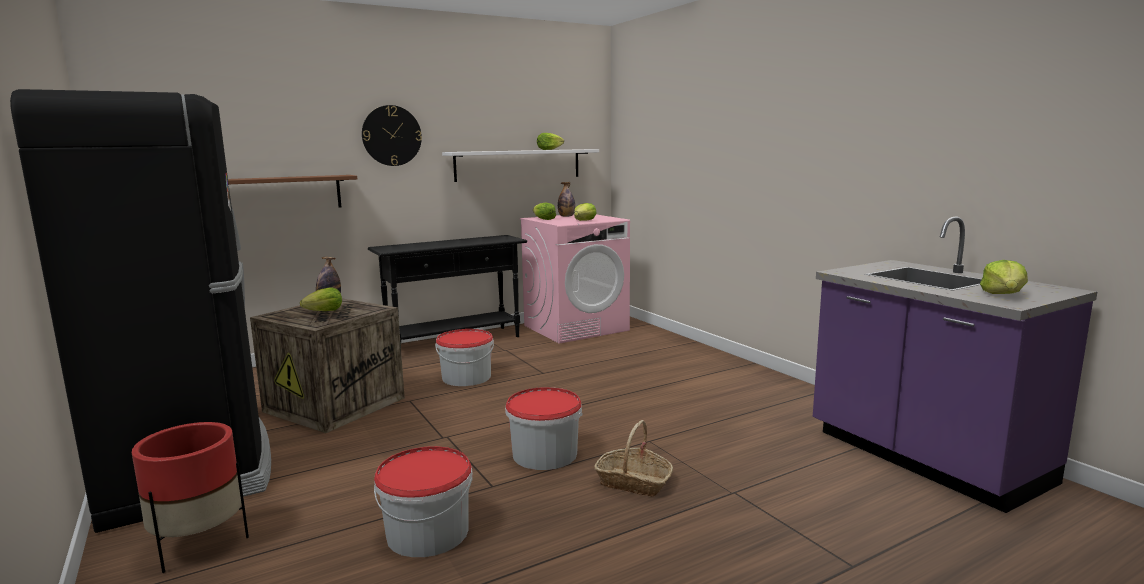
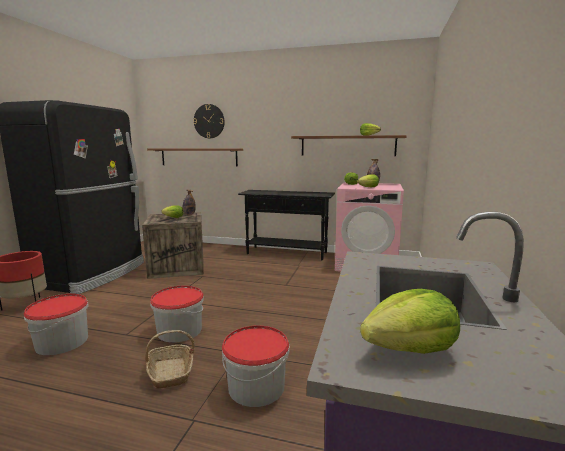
camera: 45 degrees right, 0 degrees up
(391, 135) = (266, 126): wall clock -> wall clock (209, 121)
(466, 377) = (248, 273): bucket -> bucket (256, 386)
(518, 164) = (347, 146): white shelf -> brown shelf

